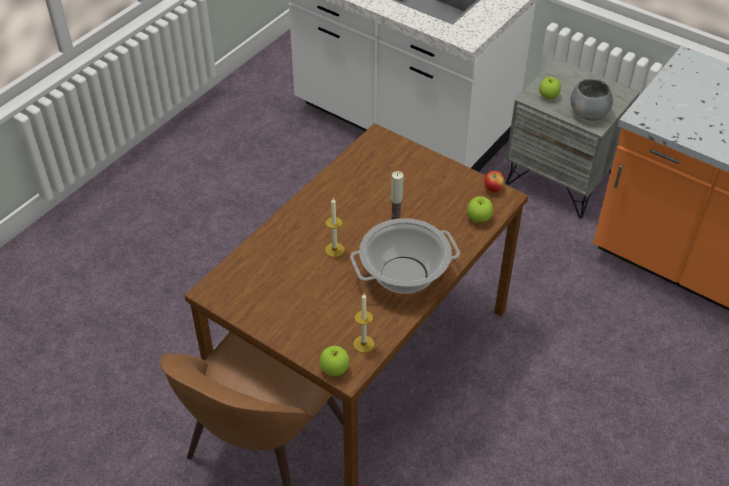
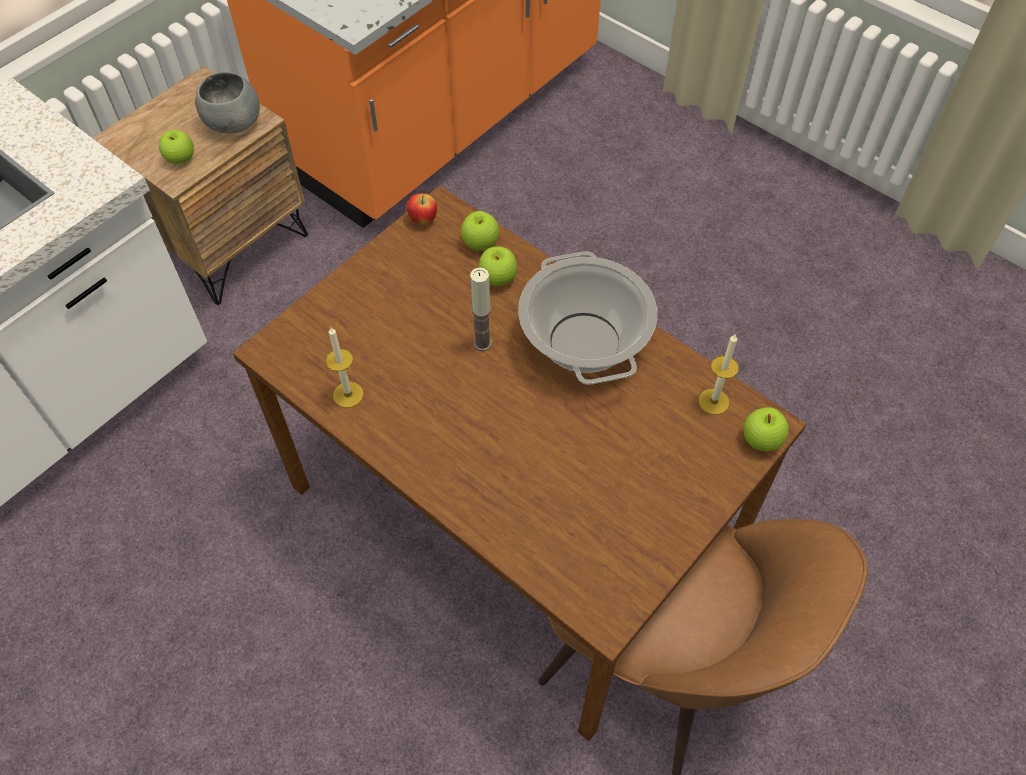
camera: 85 degrees left, 10 degrees up
(334, 250) = (525, 427): candle -> candle (348, 394)
(449, 229) = (498, 279): none -> apple
(561, 180) = (229, 243): grey nightstand -> brown nightstand

